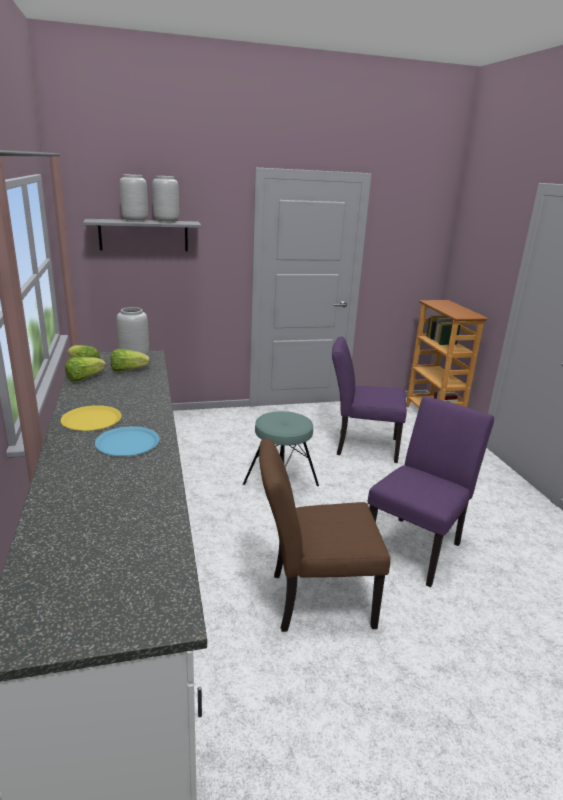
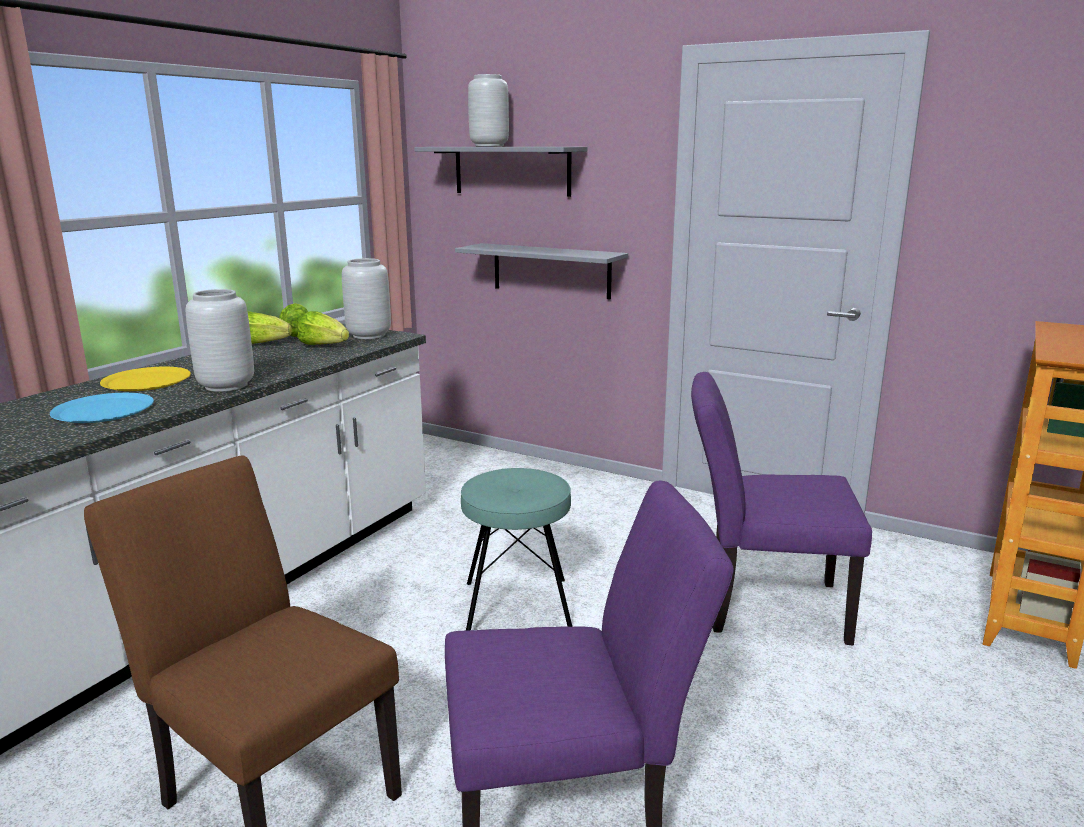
camera: 45 degrees right, 5 degrees down
(166, 221) = (530, 146): grey vase -> grey vase (225, 386)
(175, 296) = (551, 270): none -> grey shelf
(361, 446) = (761, 606): purple chair -> purple chair turned 45 degrees counterclockwise

